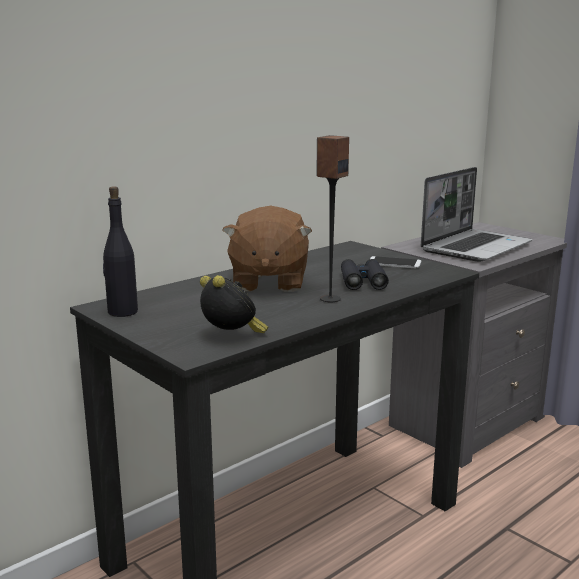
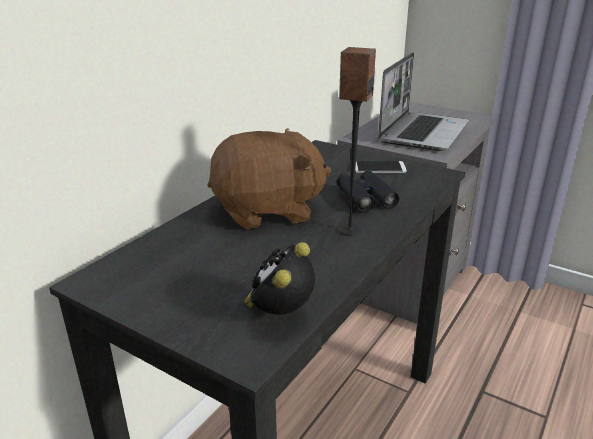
camera: 15 degrees left, 10 degrees up
(122, 312) = (122, 287): black bottle -> none
(232, 337) = (280, 314): alarm clock -> alarm clock turned 105 degrees counterclockwise
(268, 282) = (268, 211): brown plush toy -> brown plush toy turned 90 degrees counterclockwise

